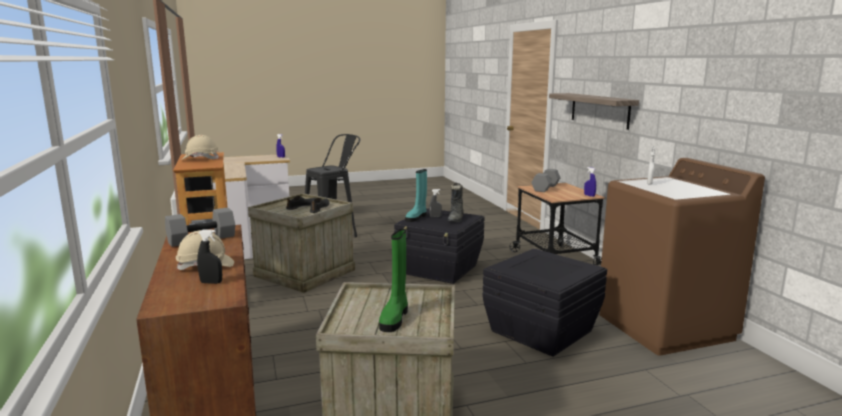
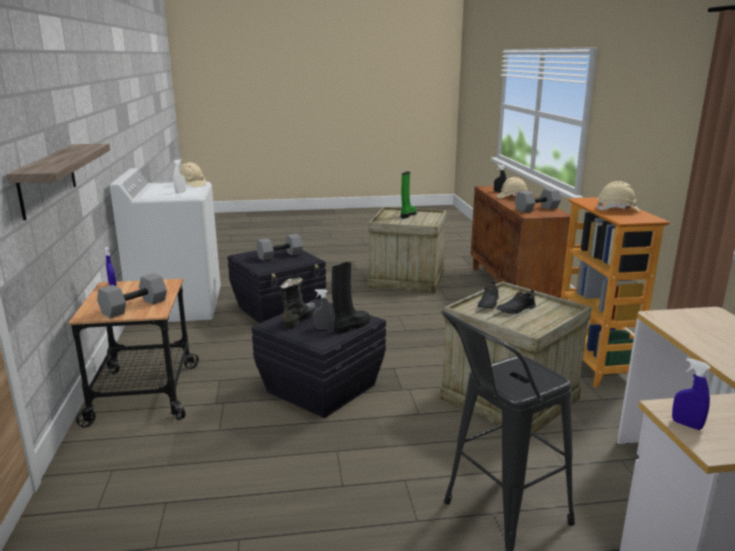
camera: 170 degrees left, 5 degrees up
(416, 217) = (351, 326): turquoise boot -> black boot
(544, 270) = (280, 255): none -> grey dumbbell
(665, 327) = (177, 306): brown washing machine -> white washing machine
(676, 194) = (191, 184): none -> beige hard hat

